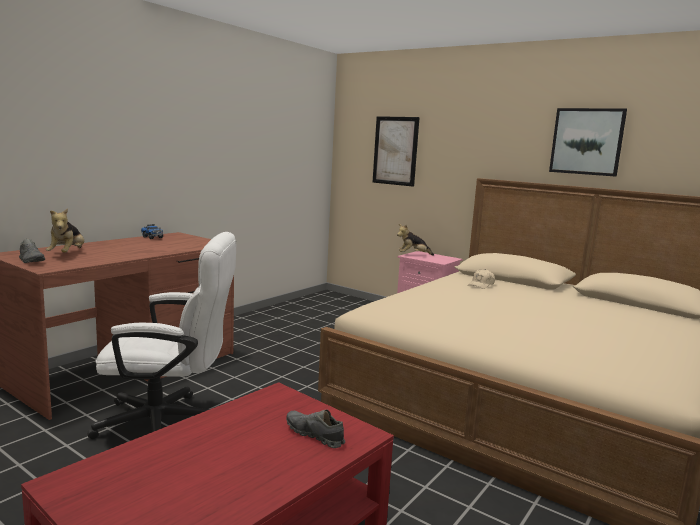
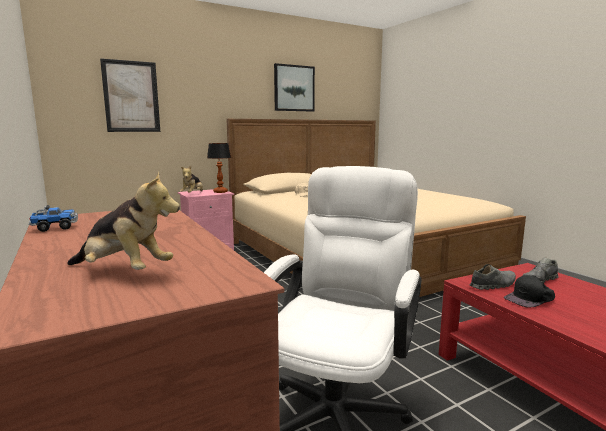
camera: 65 degrees left, 0 degrees up
(31, 261) = (157, 295): grey shoe -> grey shoe (492, 285)
(241, 422) = (530, 299): none -> black cap
(441, 260) = (220, 192): none -> table lamp

